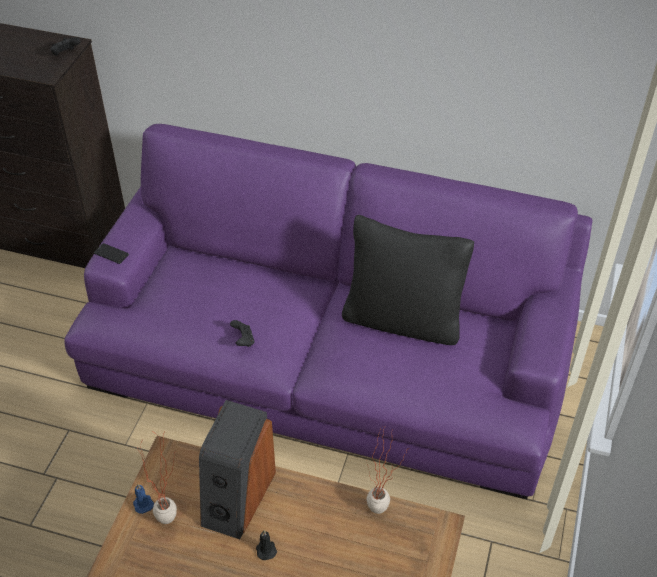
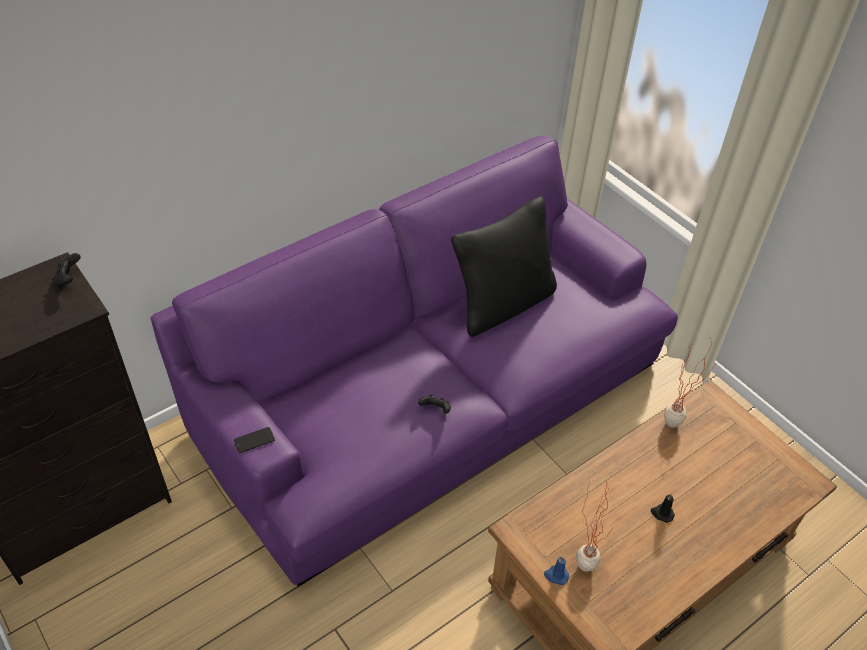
camera: 55 degrees left, 0 degrees up
(237, 497) = (598, 504): speaker -> none

